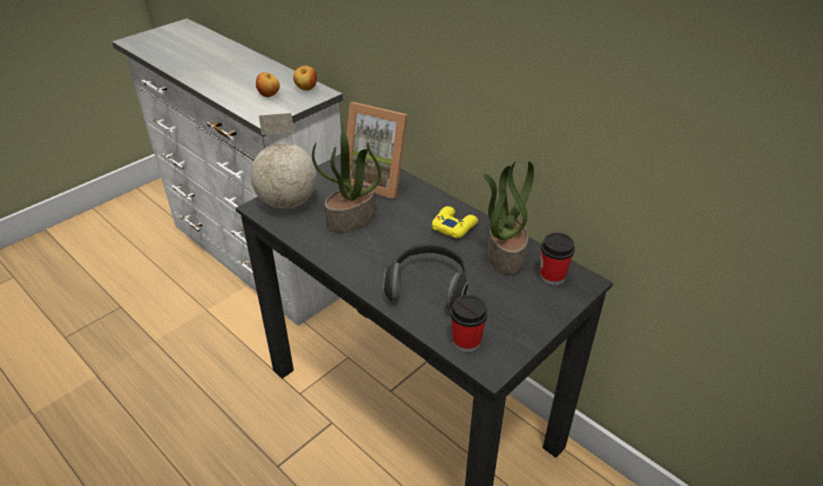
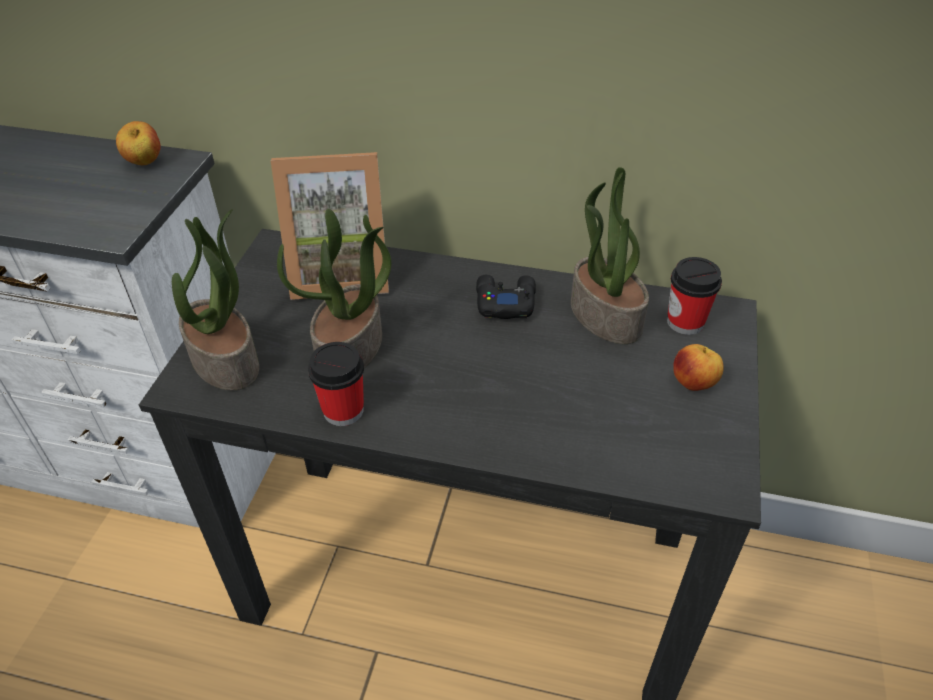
camera: 30 degrees left, 5 degrees up
(269, 96) = (87, 192): apple -> apple (694, 384)
(288, 202) = (226, 360): globe -> potted plant
(429, 287) = (548, 407): headphones -> none
(454, 226) = (504, 302): yellow game controller -> black game controller
(466, 341) = (664, 465): cup -> cup (343, 410)

